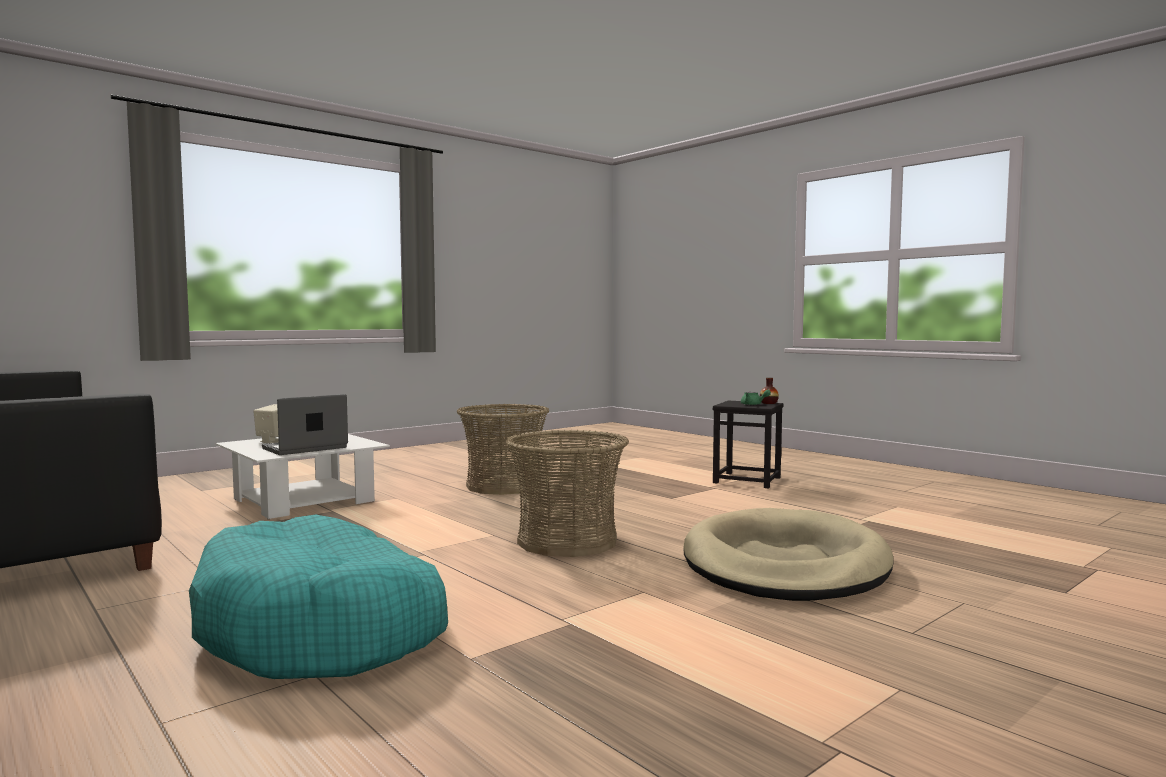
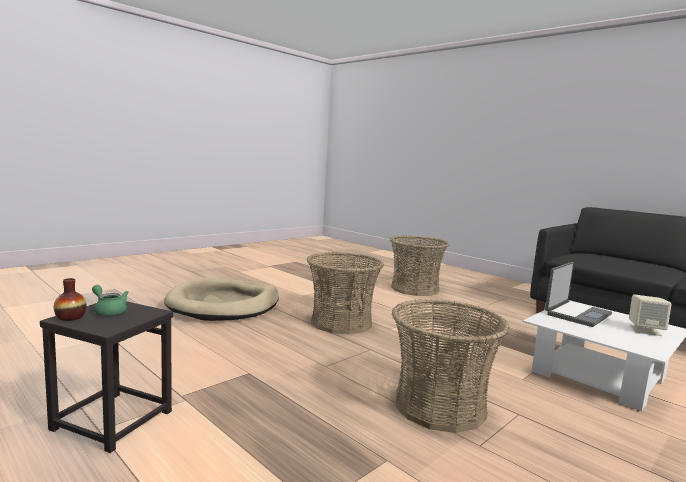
camera: 175 degrees right, 5 degrees up
(322, 629) = (415, 289): turquoise dog bed -> basket

